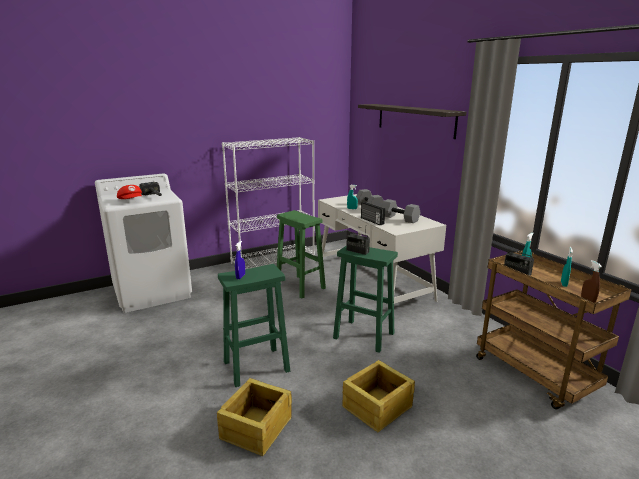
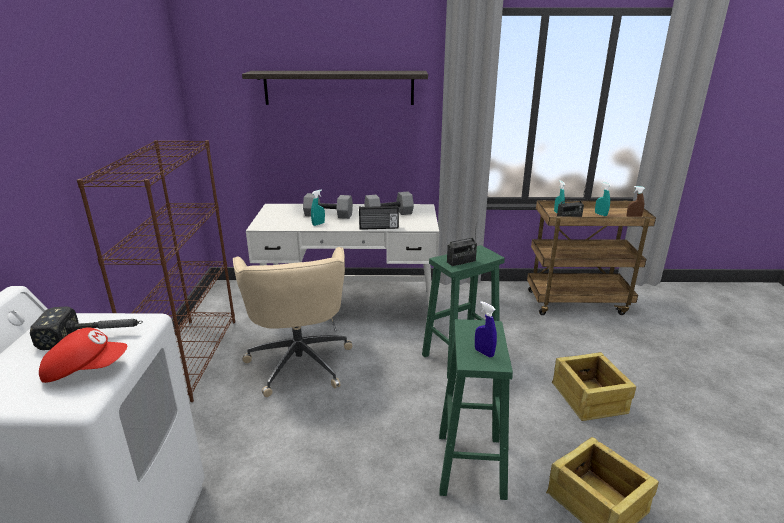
camera: 60 degrees left, 5 degrees up
(273, 260) = (190, 356): white bookcase -> brown bookcase
(299, 286) = (299, 361): green stool -> beige office chair

